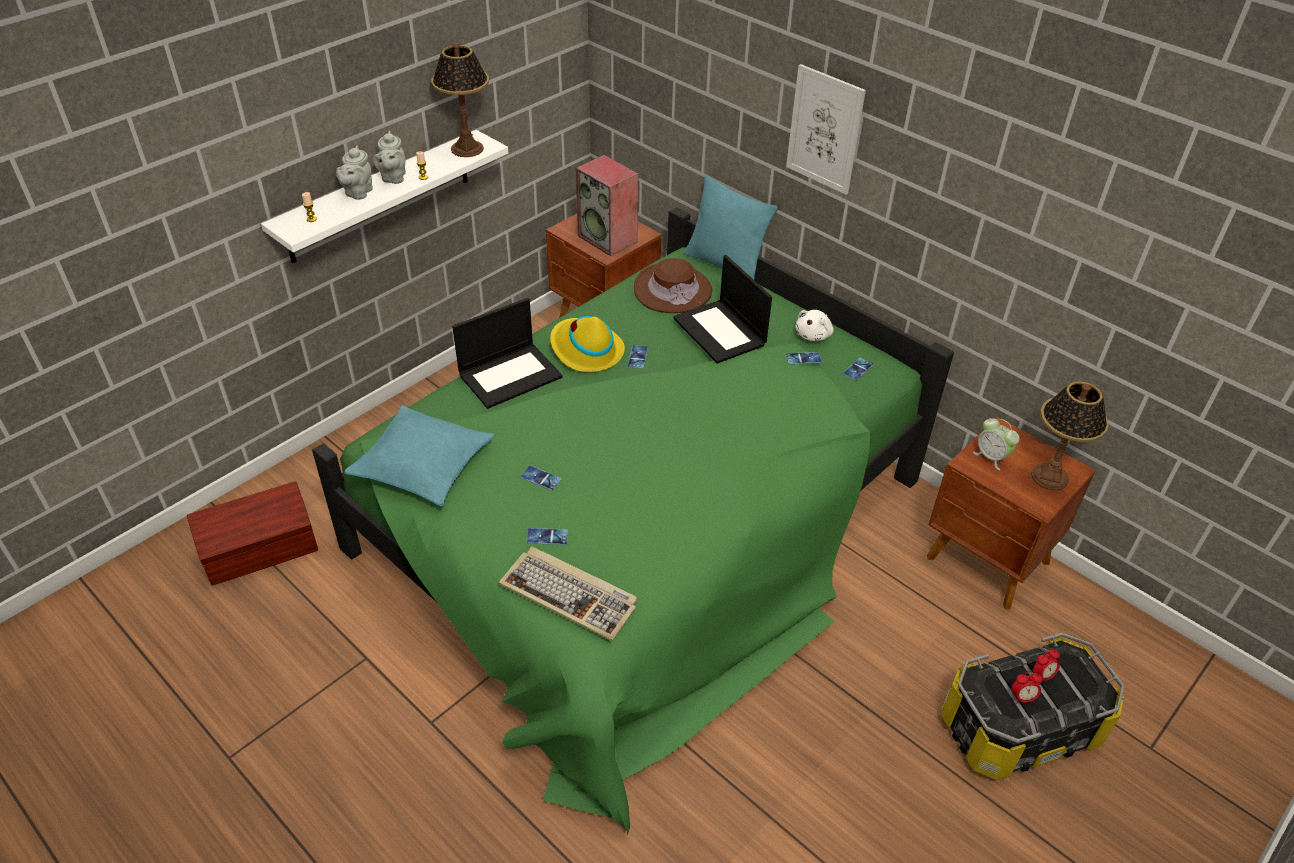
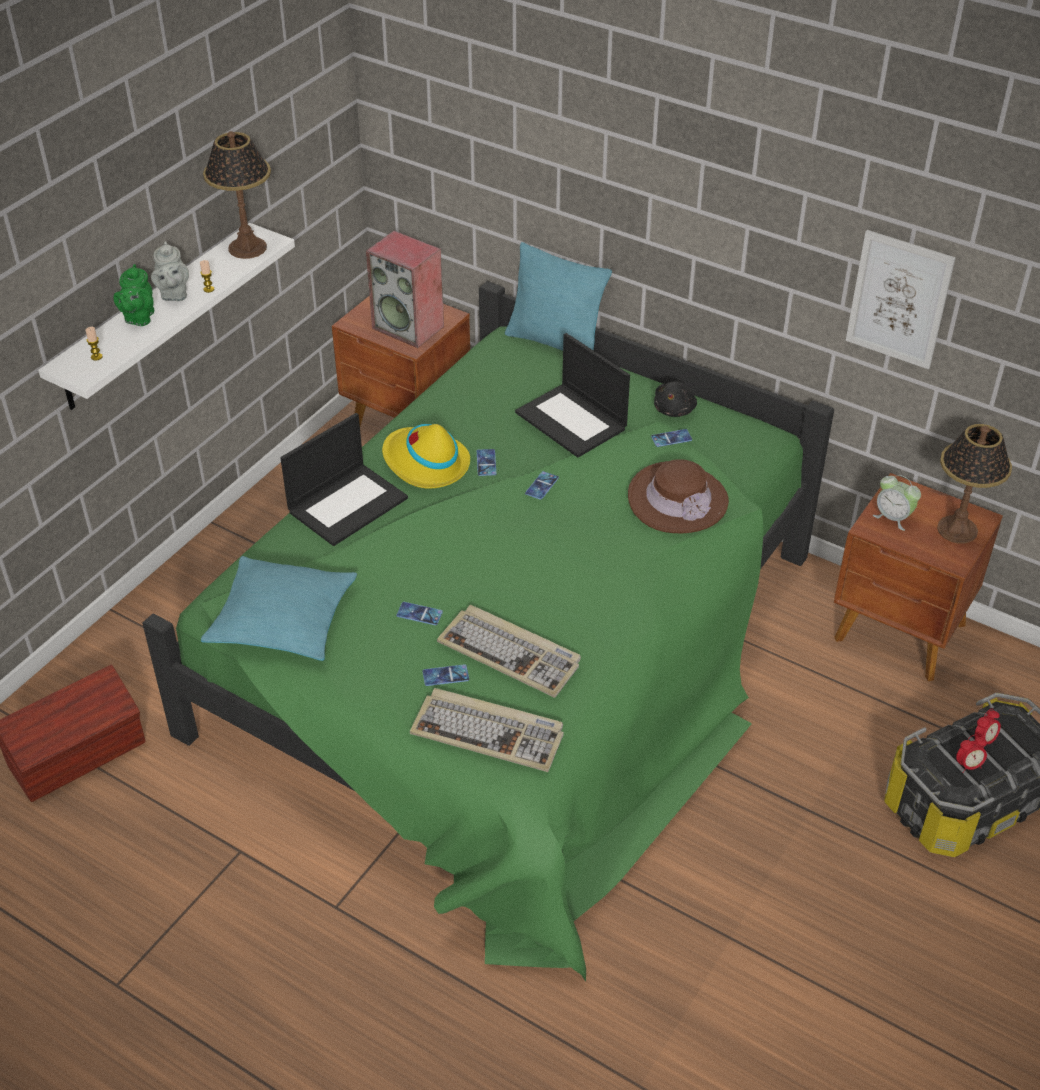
camera: 10 degrees left, 0 degrees up
(357, 193) = (138, 318): grey teapot -> green teapot
(610, 526) = (511, 654): none -> keyboard
(672, 290) = (504, 379): brown hat -> brown hat (677, 500)
(814, 335) = (675, 410): white plush toy -> black plush toy
(824, 130) = (661, 182): picture -> picture (899, 299)
(858, 369) = (732, 442): phone -> phone (542, 486)

